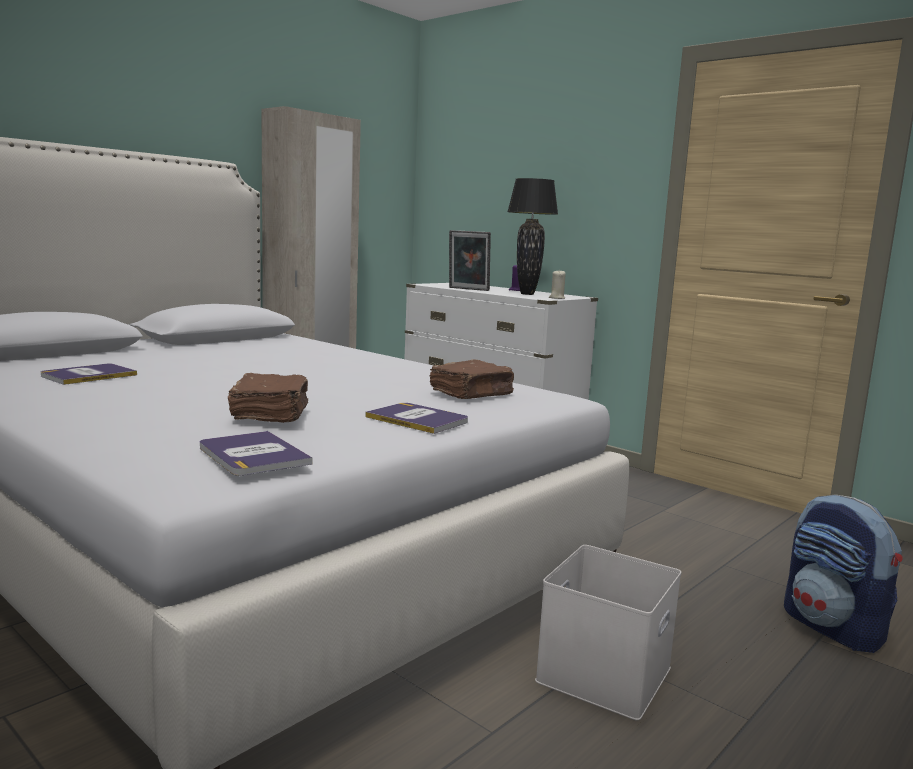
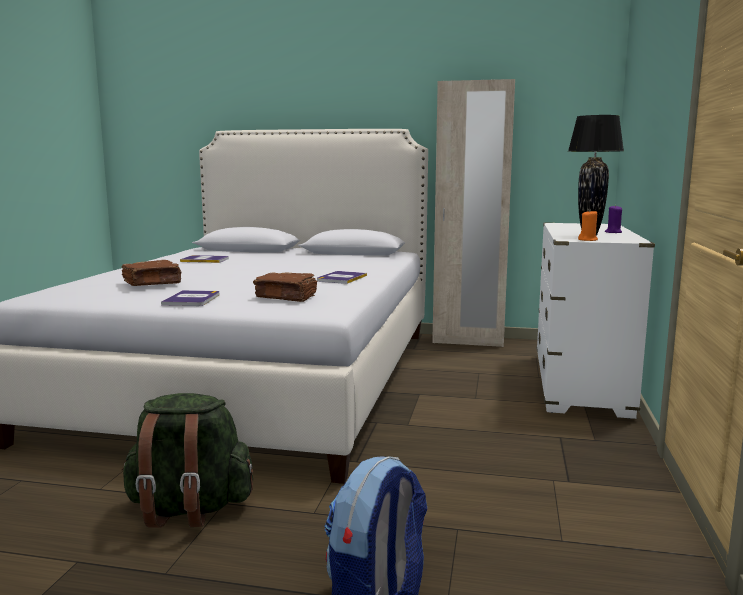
camera: 60 degrees right, 0 degrees up
(253, 455) = (72, 293): book -> book (341, 278)
(468, 289) = (562, 228): picture frame -> none
(556, 298) = (588, 240): beige candle -> orange candle
(605, 676) = (189, 509): white storage box -> green backpack

